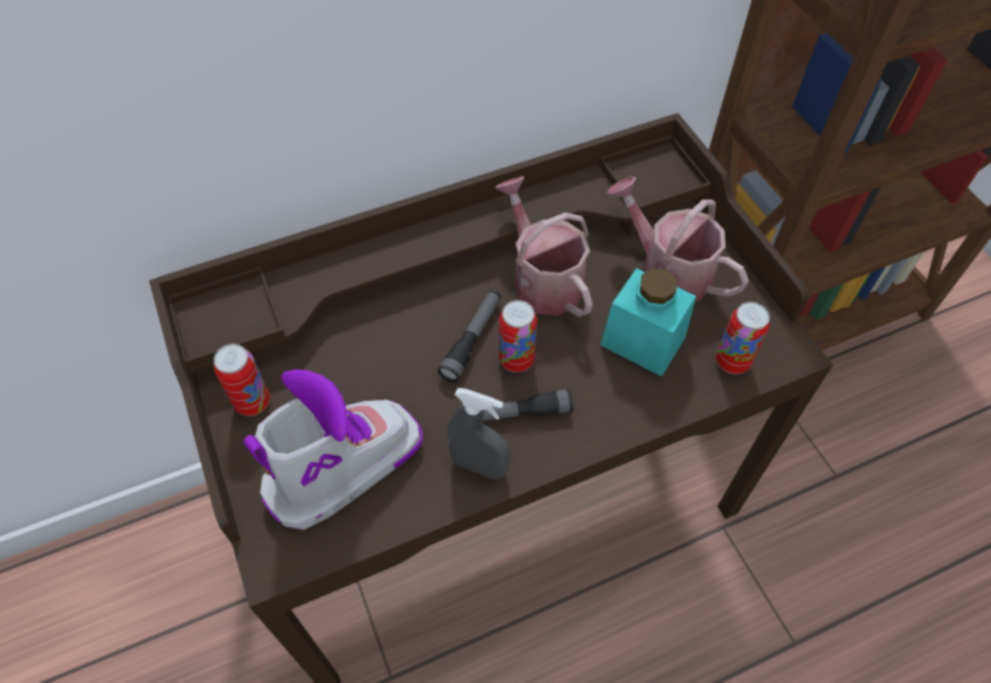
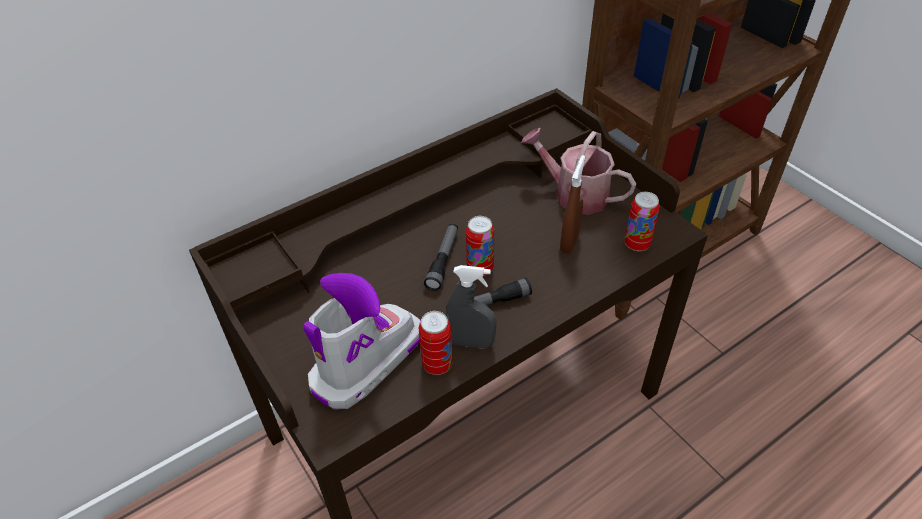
camera: 10 degrees left, 10 degrees down
(252, 402) = (284, 330): can -> can (437, 364)
(542, 279) = (485, 213): watering can -> none
(643, 341) = (569, 241): turquoise jar -> brown spray bottle

